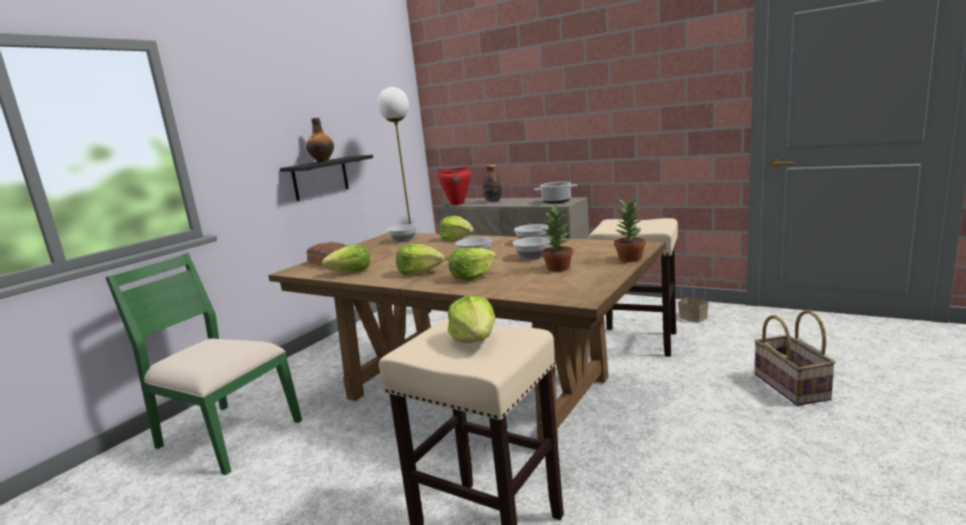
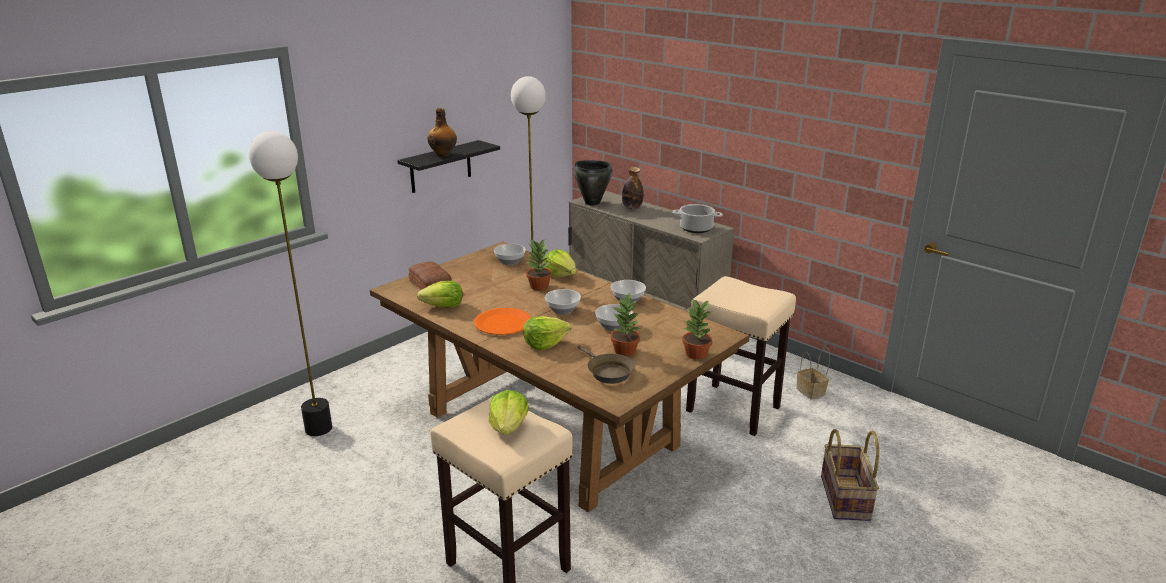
camera: 10 degrees right, 10 degrees up
(226, 435) = (319, 428): green chair -> floor lamp
(419, 272) = (502, 323): lettuce -> orange plate
(440, 247) = (538, 286): none -> potted plant
(457, 204) = (592, 203): red cooking pot -> black cooking pot
(554, 283) = (607, 372): none -> brown frying pan

